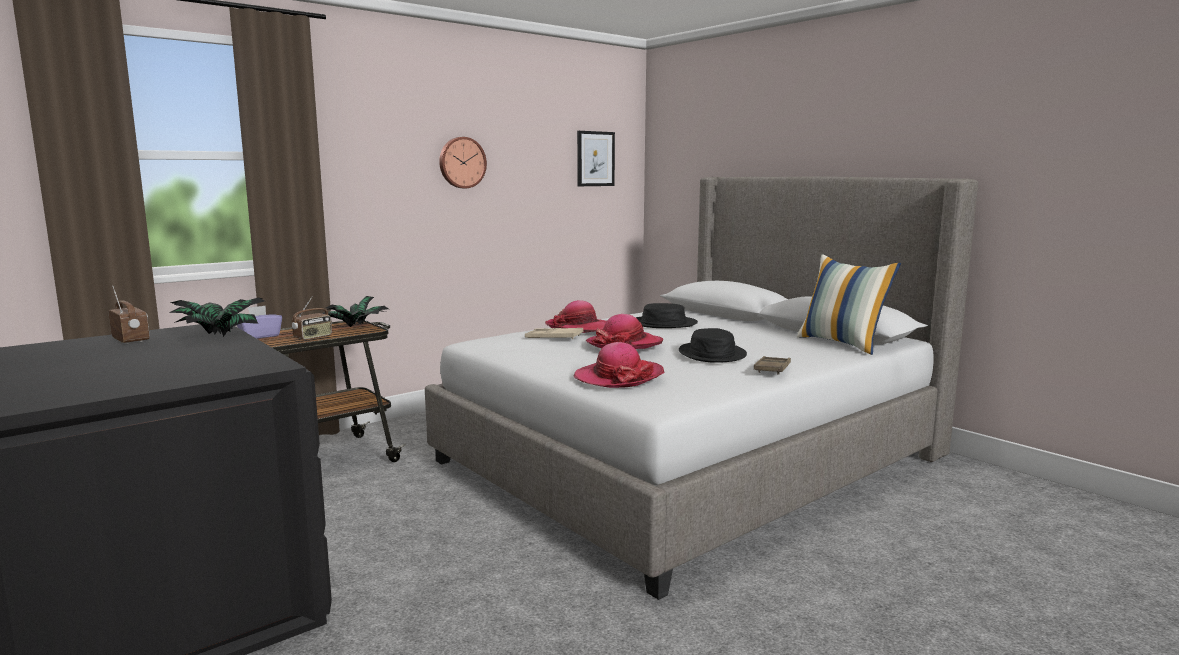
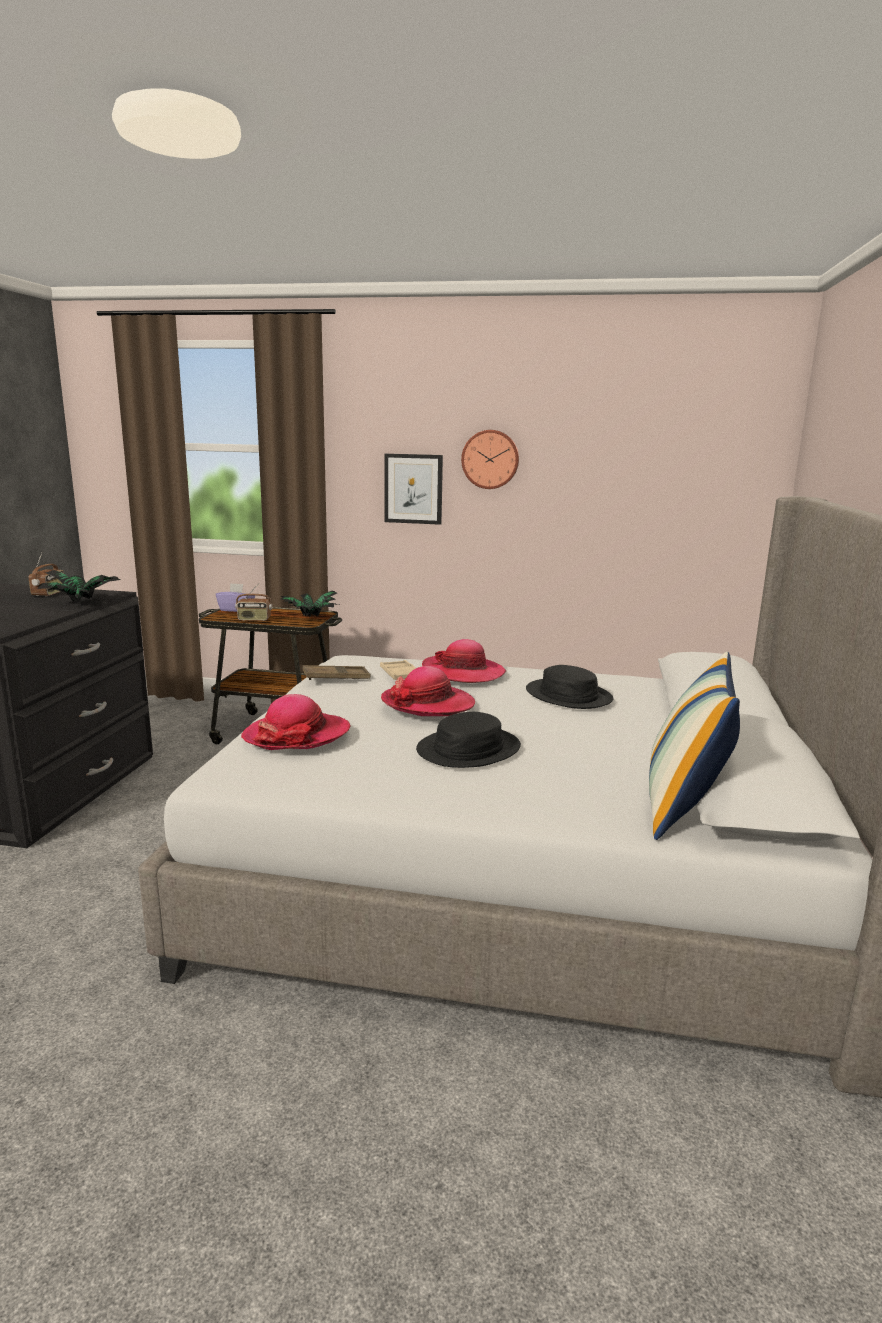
camera: 50 degrees right, 5 degrees up
(595, 159) = (696, 458): picture -> picture (413, 489)
(772, 369) = (453, 795): brown tray -> brown tray (336, 677)

